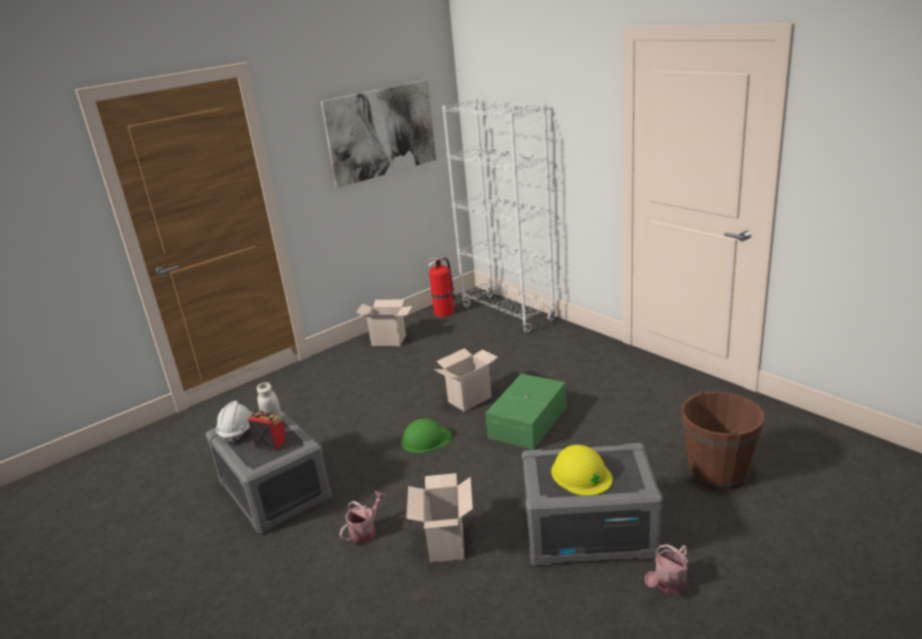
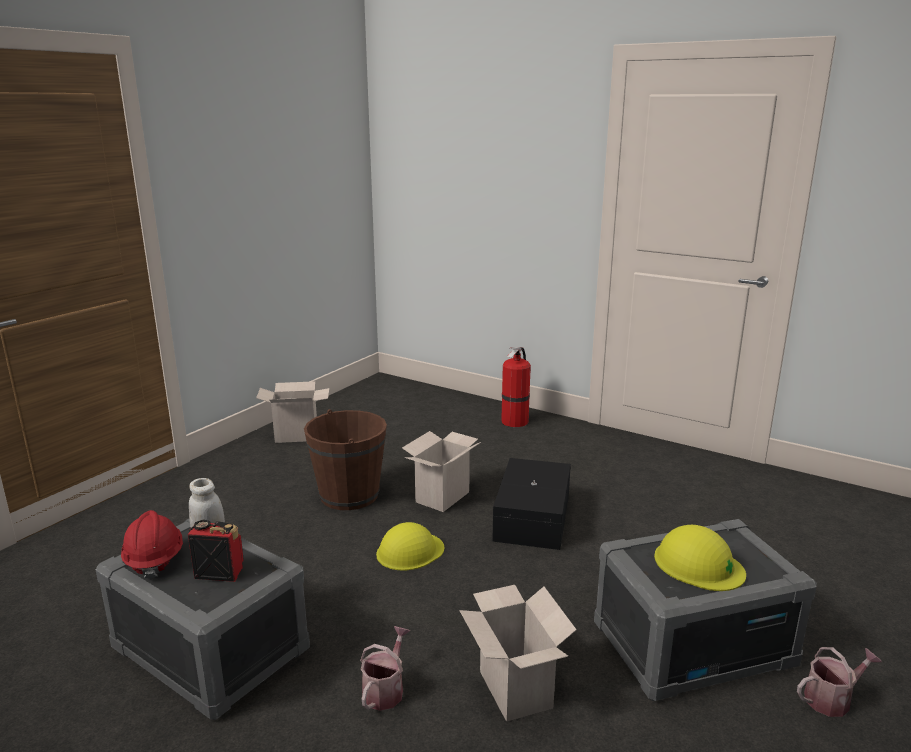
camera: 20 degrees left, 5 degrees down
(238, 431) = (154, 560): white hard hat -> red hard hat
(381, 132) = (288, 166): picture -> none
(426, 439) = (410, 551): green hard hat -> yellow hard hat
(445, 312) = (355, 400): fire extinguisher -> fire extinguisher (515, 421)
(508, 313) = (436, 399): white bookcase -> none
(529, 422) = (534, 517): green storage box -> black storage box
(667, 584) = (832, 699): watering can -> watering can turned 135 degrees counterclockwise
(717, 472) = (788, 553): brown bucket -> brown bucket (349, 495)

